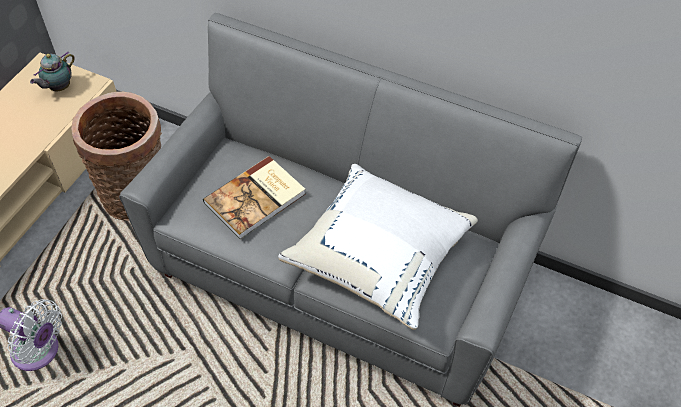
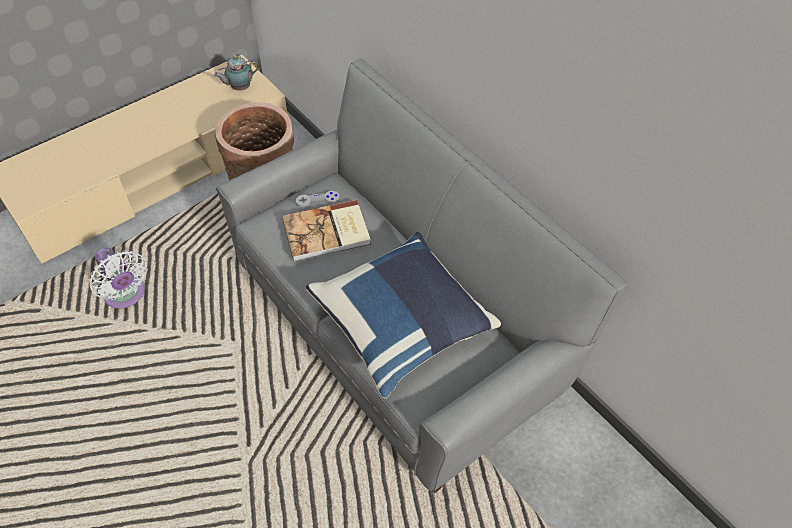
camera: 25 degrees right, 0 degrees up
(227, 170) = (317, 199): none -> grey game controller
(380, 257) = (402, 324): white pillow -> blue pillow

